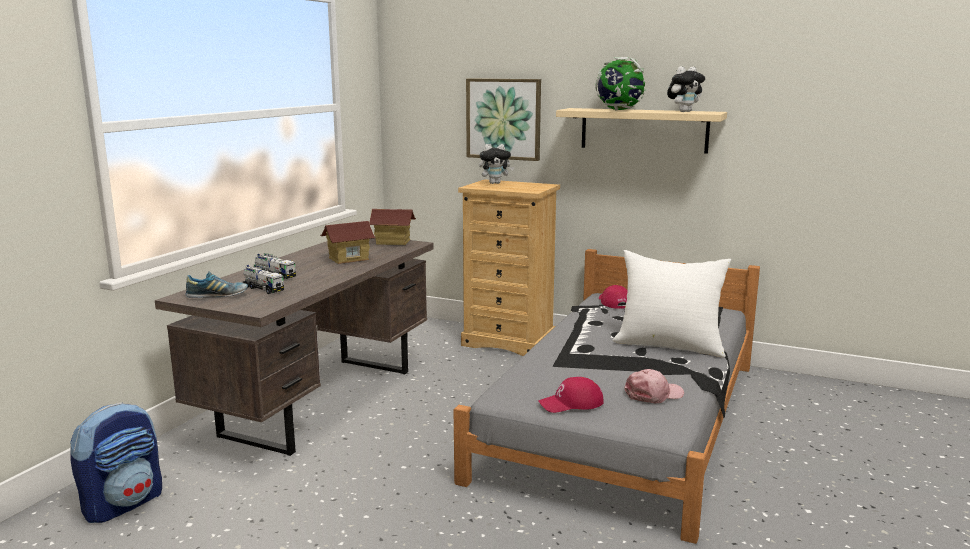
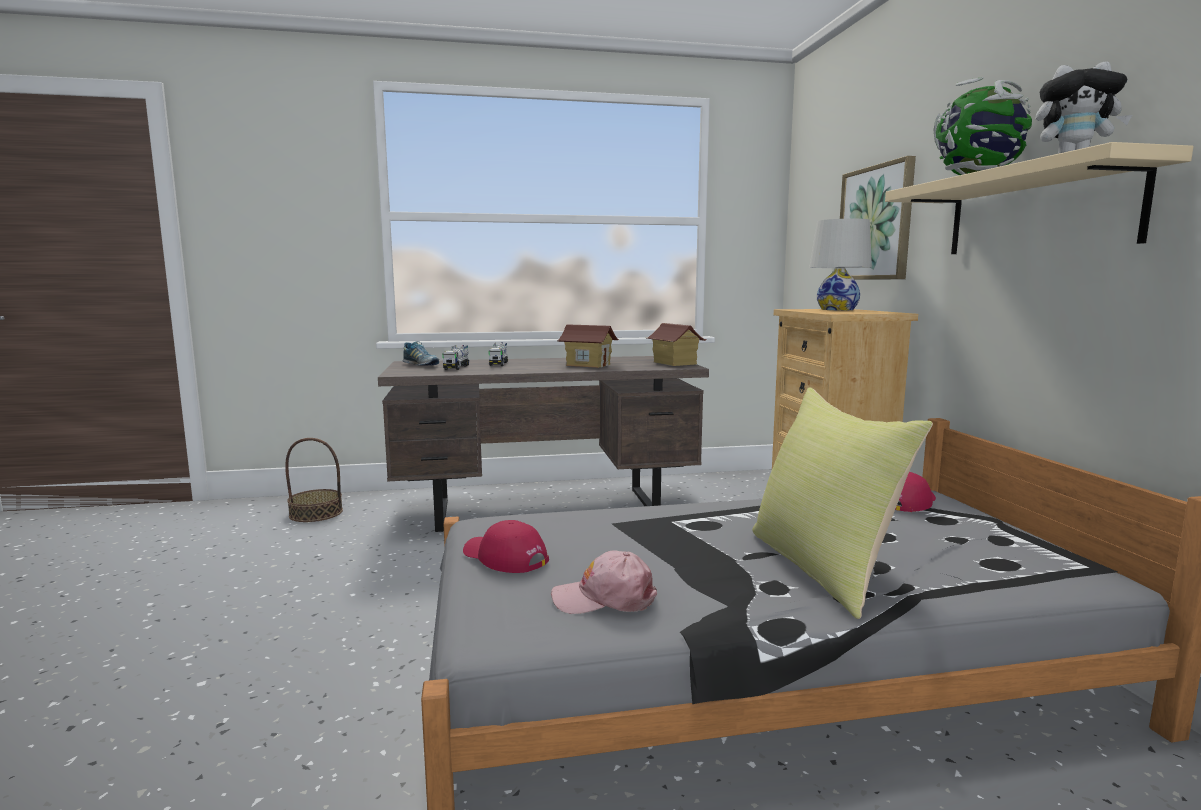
camera: 55 degrees right, 5 degrees down
(124, 503) = (316, 513): backpack -> basket
(495, 183) = (837, 309): plush toy -> white table lamp
(653, 394) = (605, 598): pink cap -> pink cap turned 150 degrees clockwise
(669, 345) = (823, 568): white pillow -> yellow pillow

